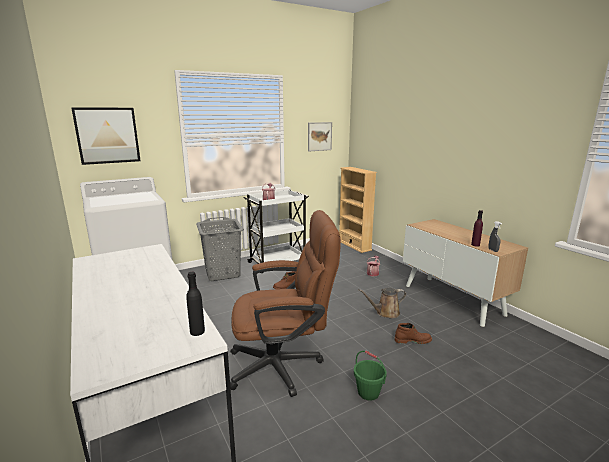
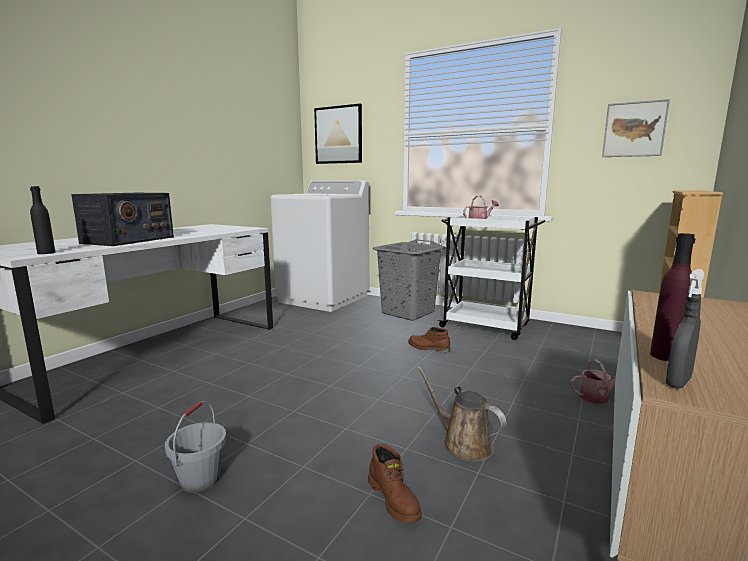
camera: 60 degrees right, 5 degrees down
(156, 297) = (128, 240): none -> radio
(284, 365) = (239, 397): brown office chair -> none
(368, 392) = (200, 479): green bucket -> grey bucket

